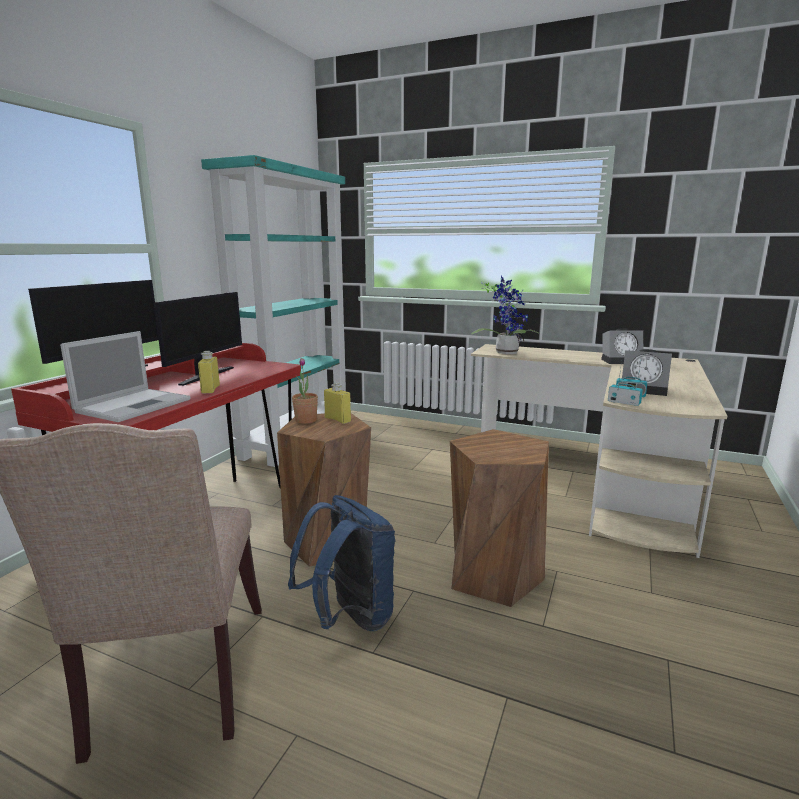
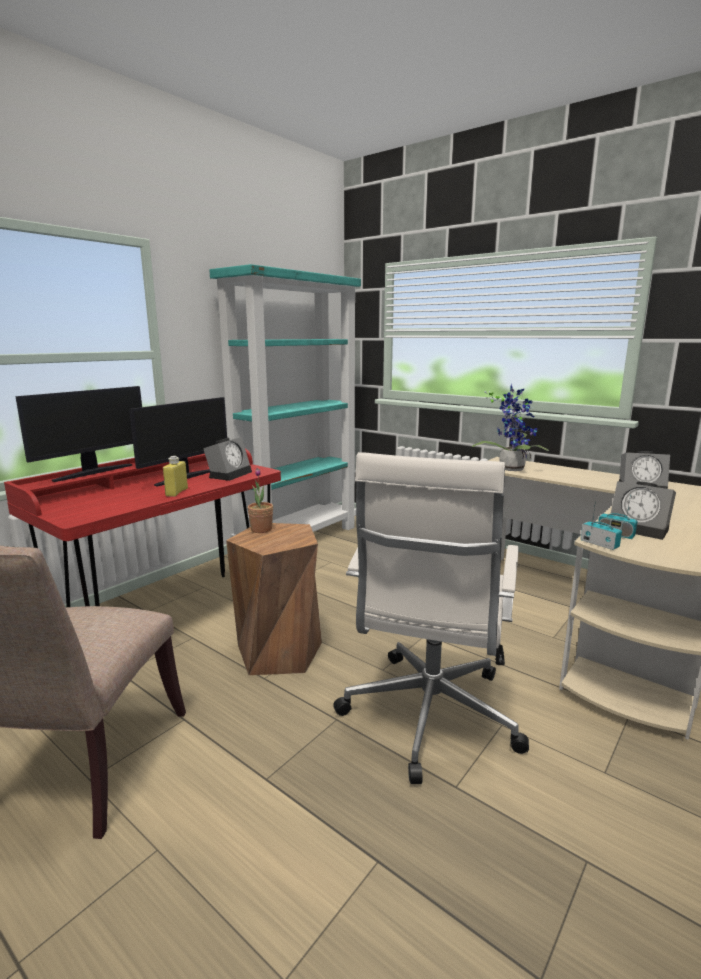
camera: 15 degrees right, 0 degrees up
(135, 405) = (101, 504): laptop -> none
(251, 370) = (229, 474): none -> alarm clock
(337, 419) = (291, 532): yellow bottle -> none
(349, 617) = (261, 736): blue backpack -> none
(493, 574) = (428, 716): brown stool -> white office chair

